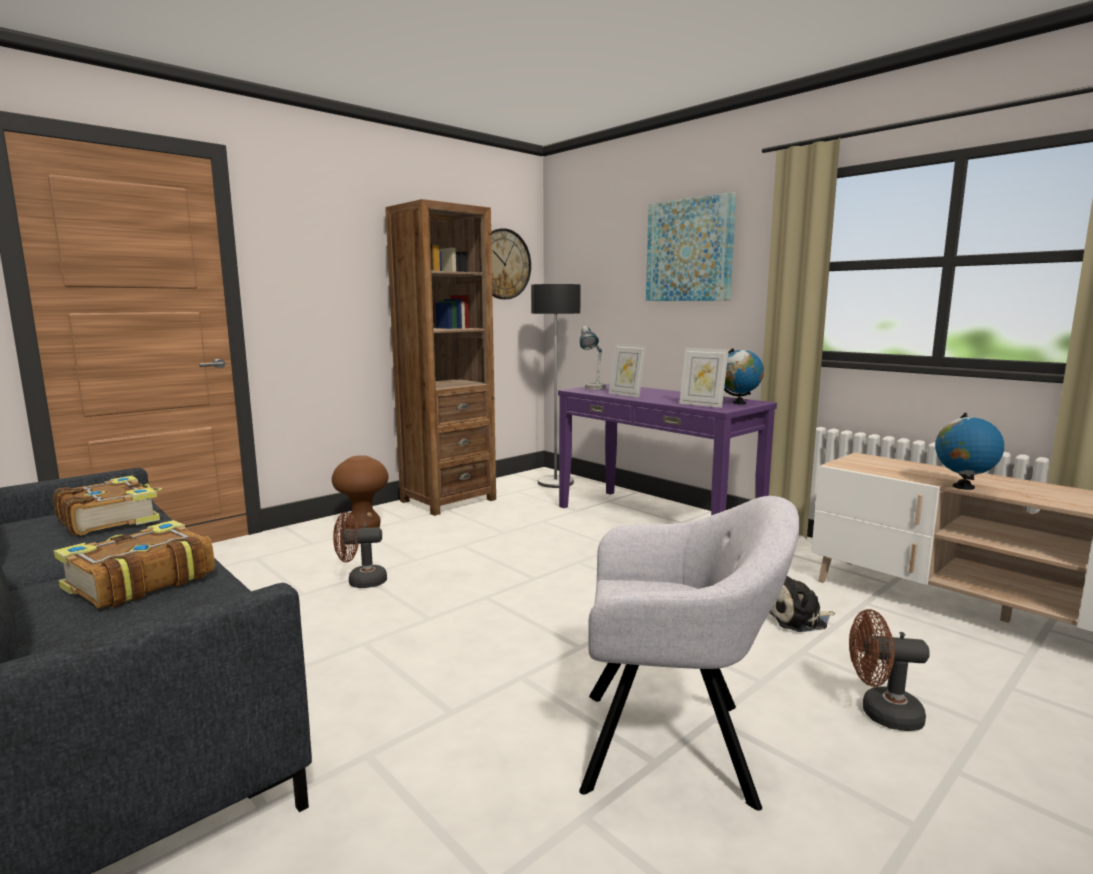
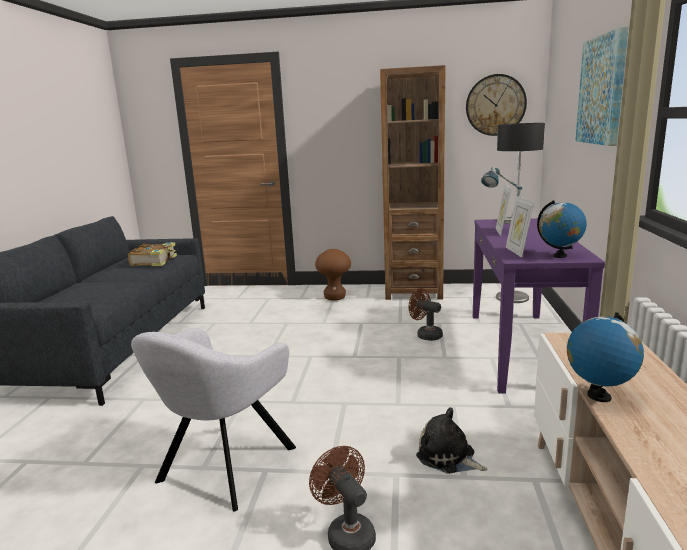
camera: 50 degrees right, 5 degrees up
(138, 581) = (99, 289): book -> none
(361, 582) = (280, 325): brown fan -> brown fan (425, 335)
(675, 746) = (224, 467): grey armchair -> grey armchair turned 60 degrees clockwise

